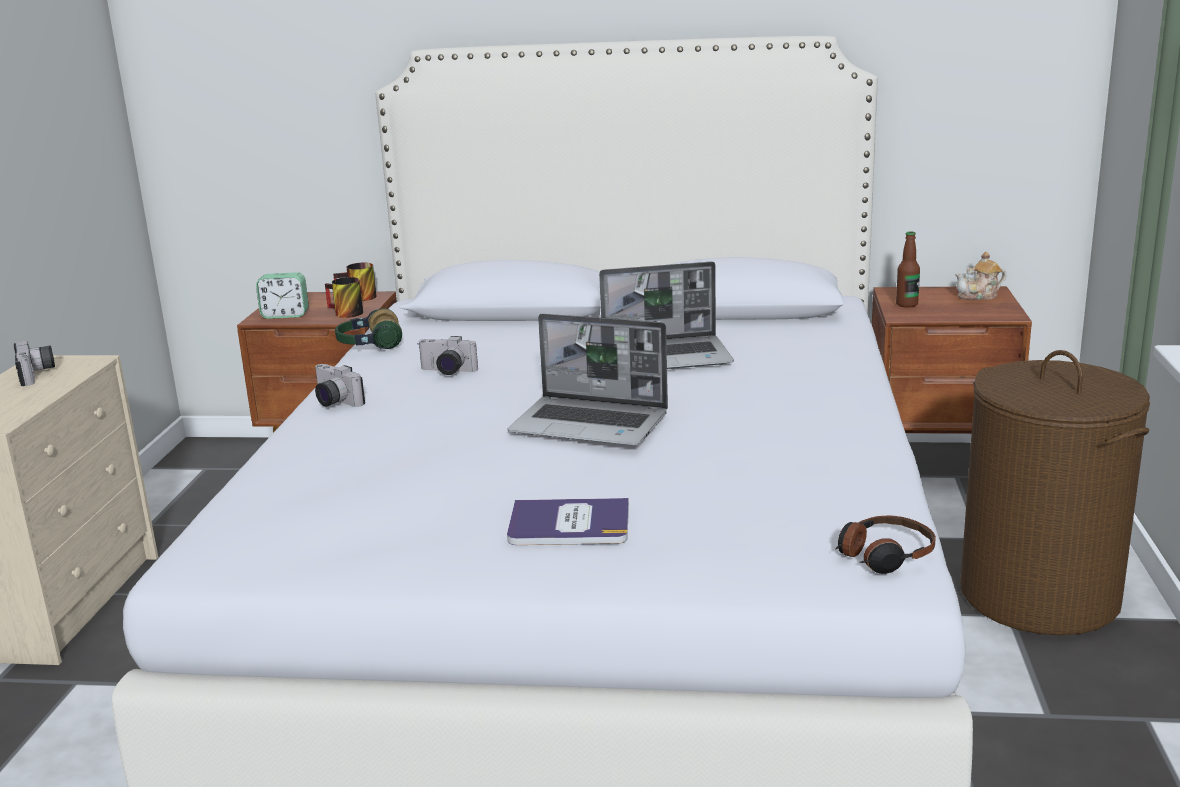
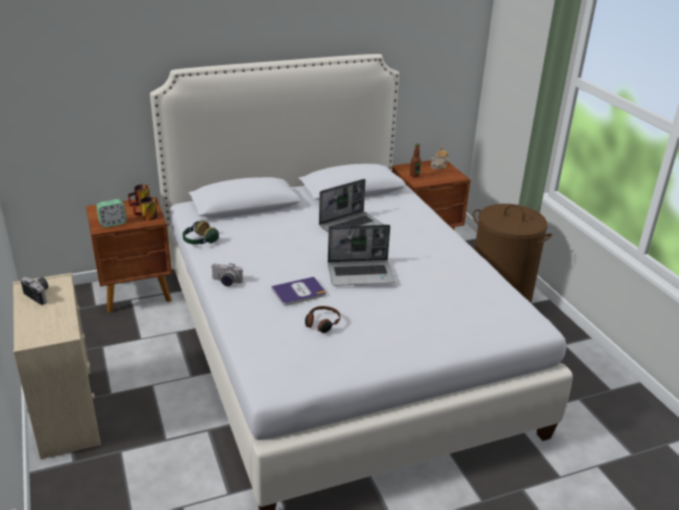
camera: 30 degrees left, 10 degrees up
(446, 372) = (260, 253): camera -> none
(569, 524) = (405, 329): book -> book (299, 292)
(884, 555) = (526, 317): headphones -> headphones (321, 324)

